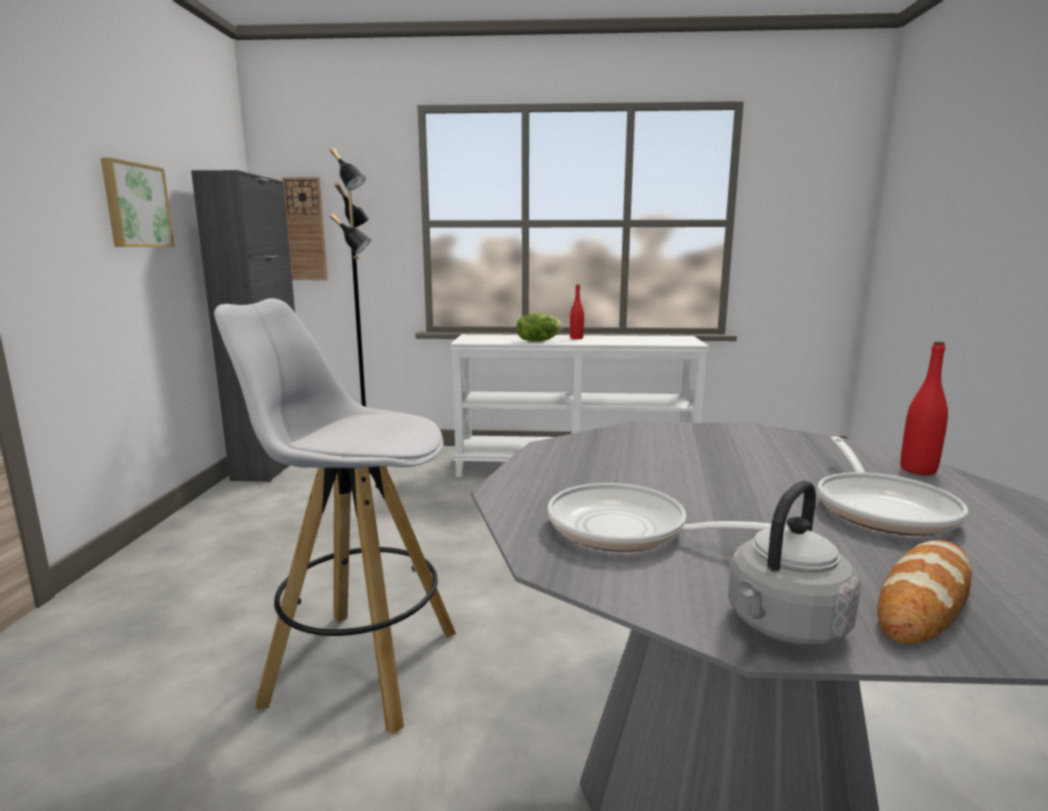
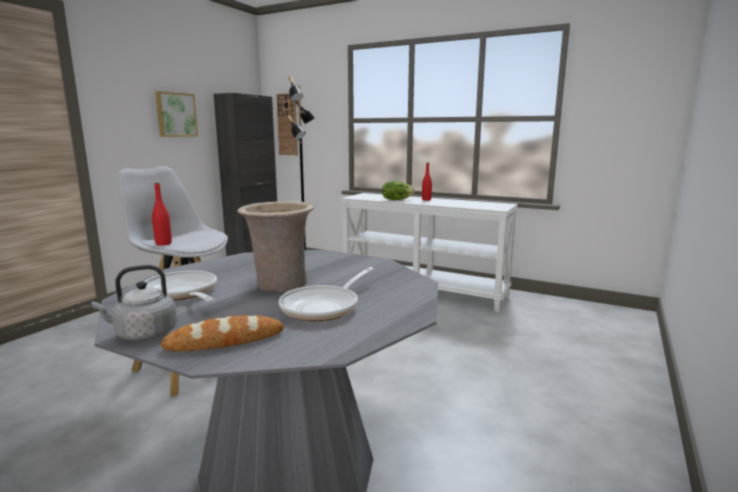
camera: 25 degrees right, 0 degrees up
(733, 487) = (279, 285): none -> beige vase
(918, 470) = (407, 295): red bottle -> red bottle (163, 243)

